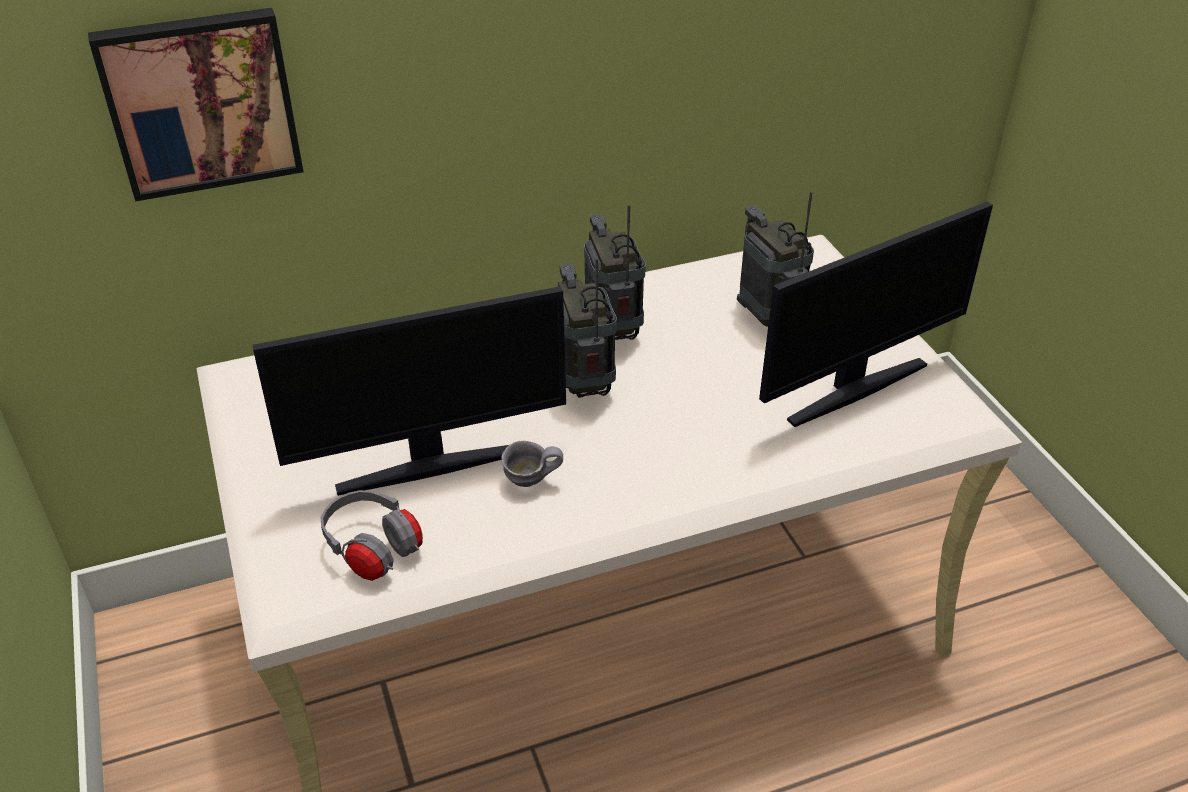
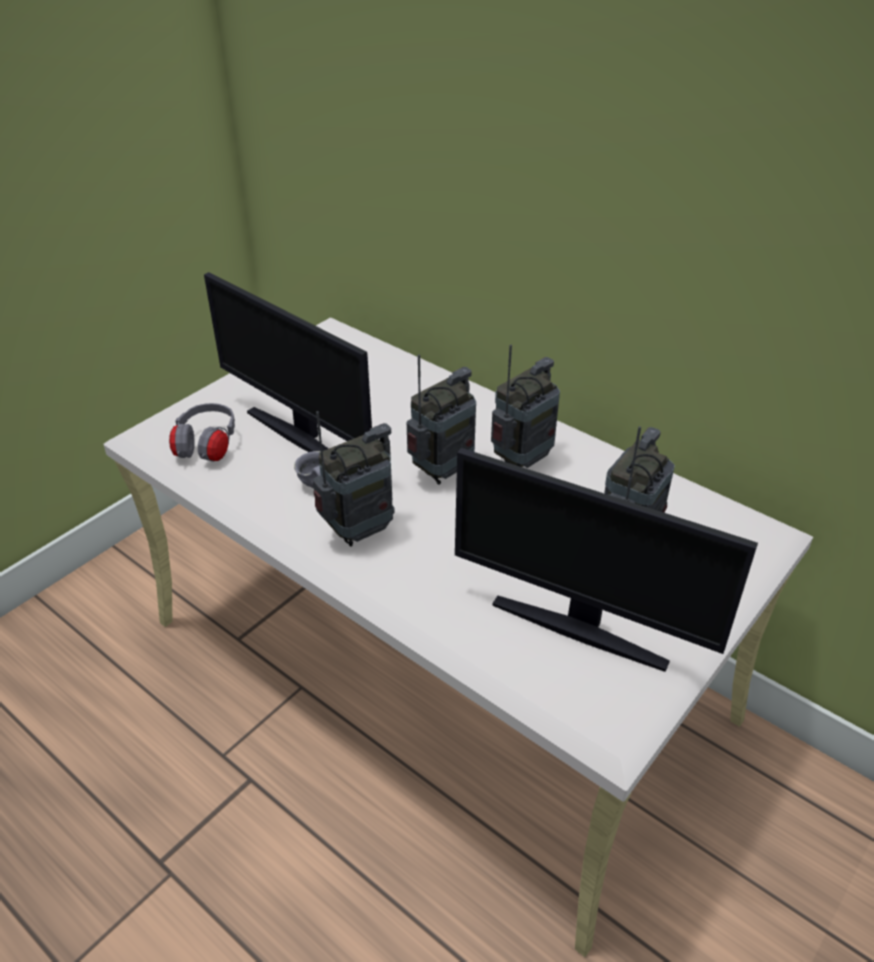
camera: 60 degrees right, 0 degrees up
(201, 102) = (359, 133): picture -> none
(631, 474) = (360, 532): none -> radio

